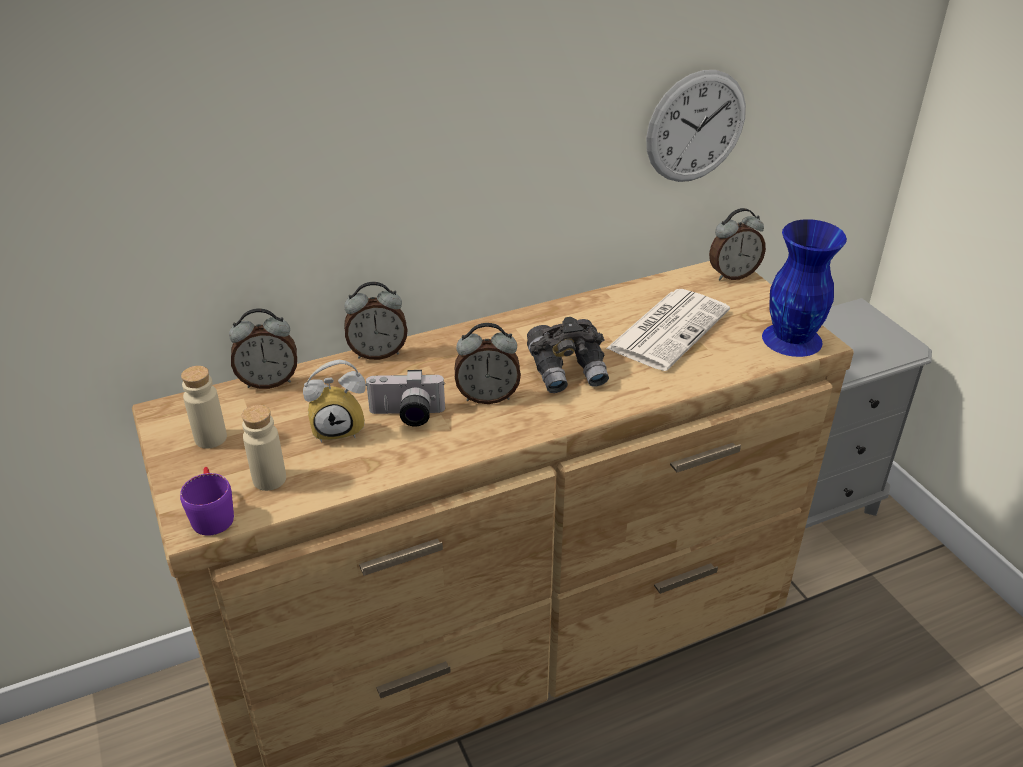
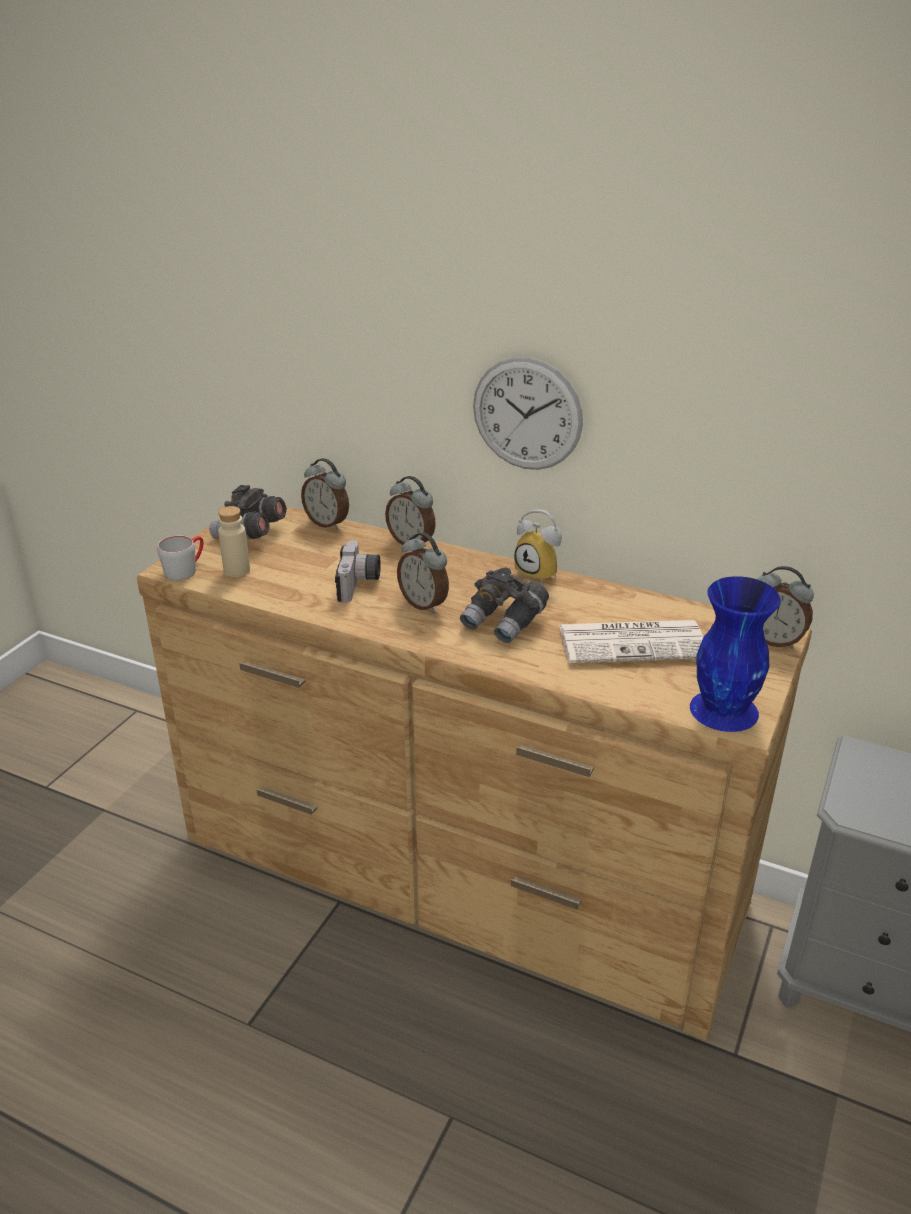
camera: 50 degrees right, 5 degrees down
(211, 438) = (250, 534): beige bottle -> grey binoculars
(212, 513) = (185, 569): purple mug -> grey mug
(340, 427) = (315, 568): alarm clock -> alarm clock (541, 573)
(406, 416) = (359, 585): camera -> camera turned 135 degrees counterclockwise
(696, 127) = (775, 463): wall clock -> wall clock (527, 414)

